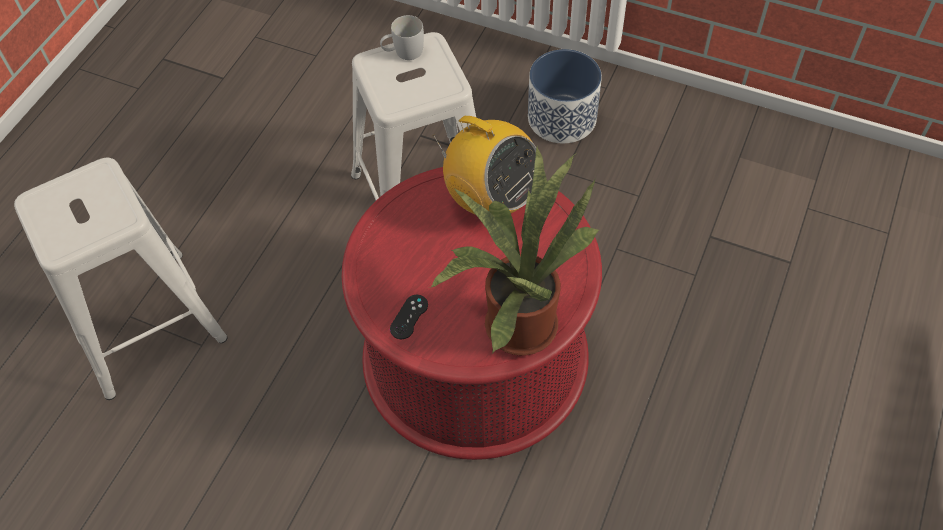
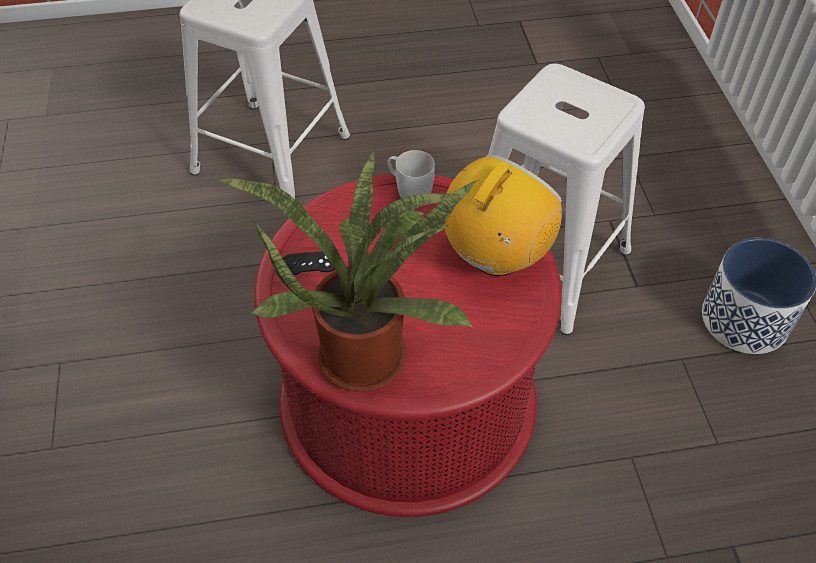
camera: 55 degrees right, 5 degrees down
(403, 52) = (592, 91): white mug -> white mug (409, 189)
(491, 200) = (496, 256): radio -> radio turned 150 degrees counterclockwise

